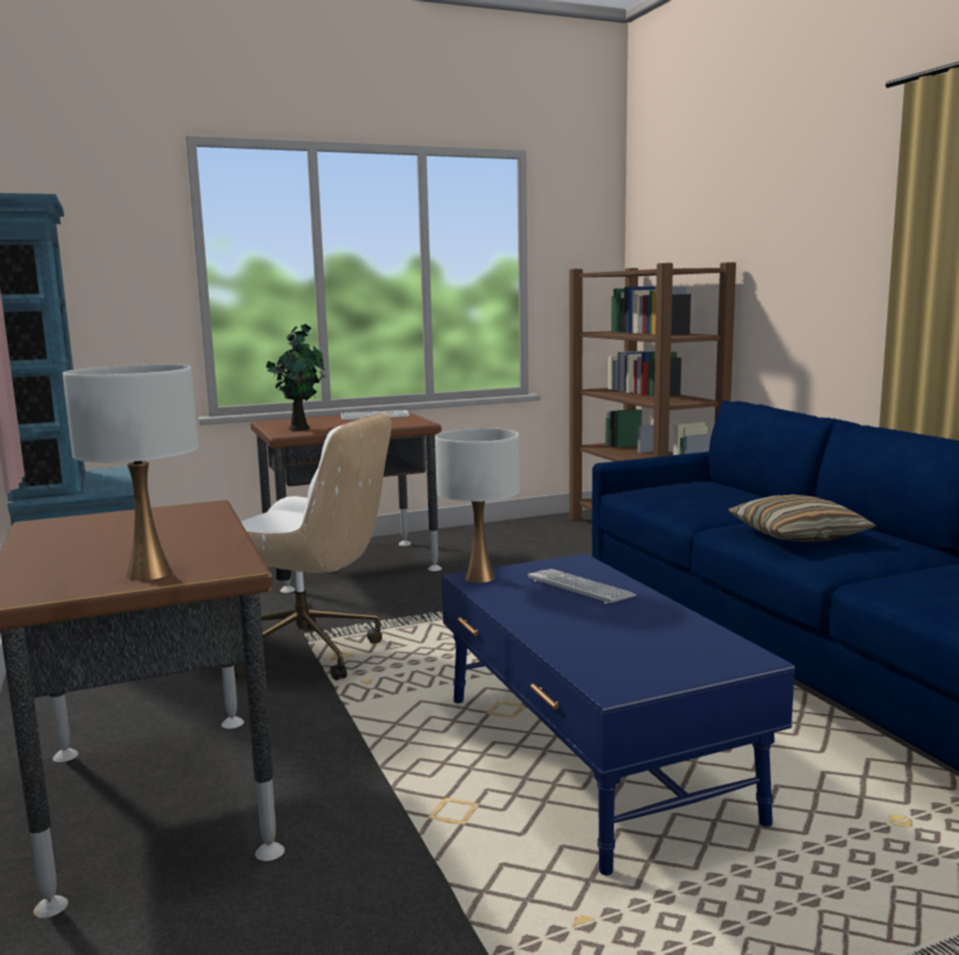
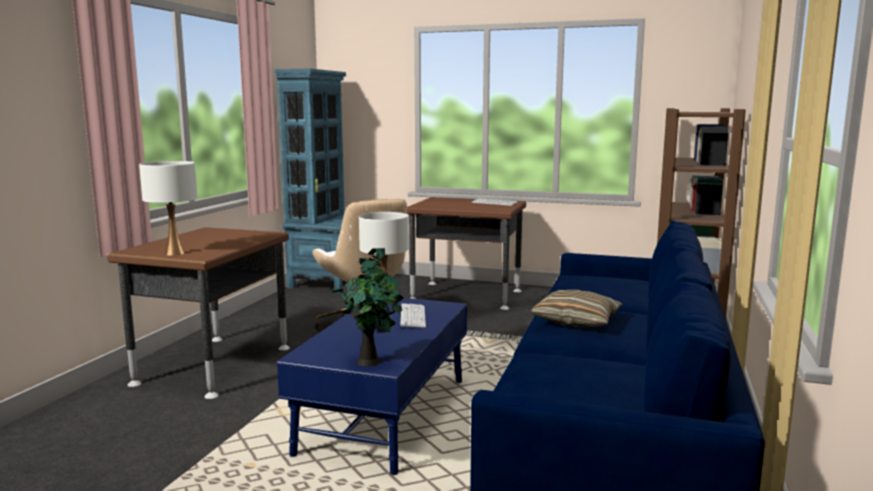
camera: 40 degrees right, 0 degrees up
(300, 428) = (435, 204): potted plant -> potted plant (371, 361)

